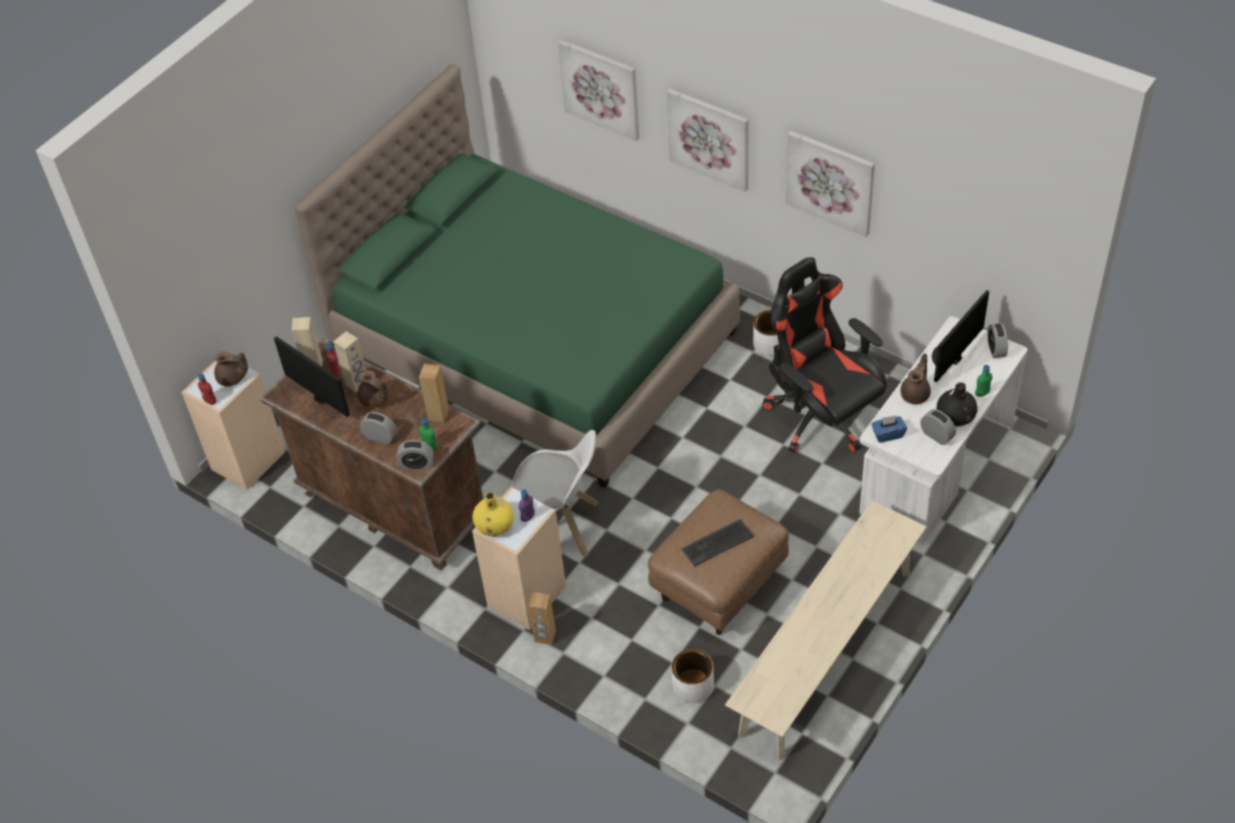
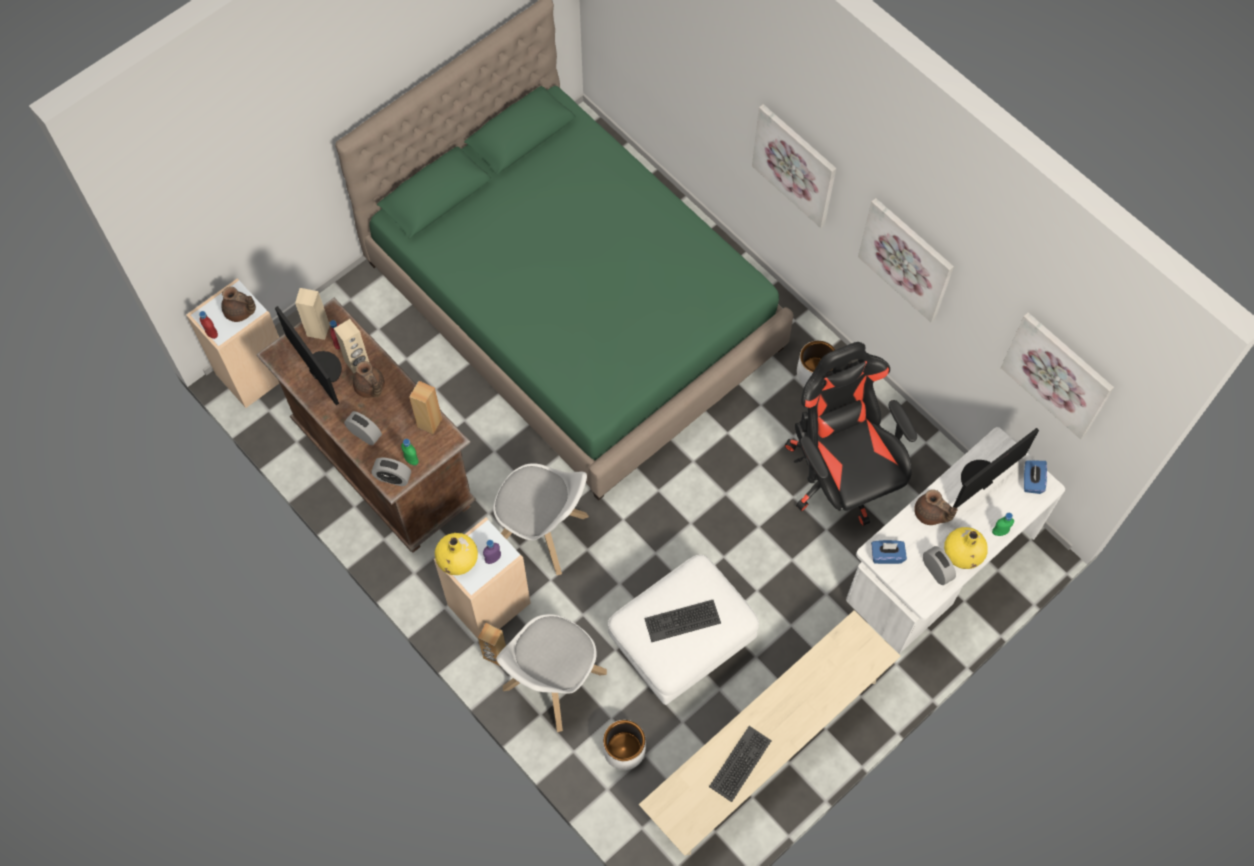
camera: 10 degrees right, 15 degrees up
(601, 88) = (696, 70): picture -> picture (1058, 374)
(607, 646) = (552, 683): none -> chair
(719, 584) = (682, 643): brown ottoman -> white ottoman
(810, 648) = (741, 764): none -> keyboard
(916, 394) = (930, 514): brown teapot -> brown teapot turned 90 degrees clockwise
(955, 417) = (963, 554): black vase -> yellow vase
(996, 349) = (1032, 481): alarm clock -> blue tissue box

